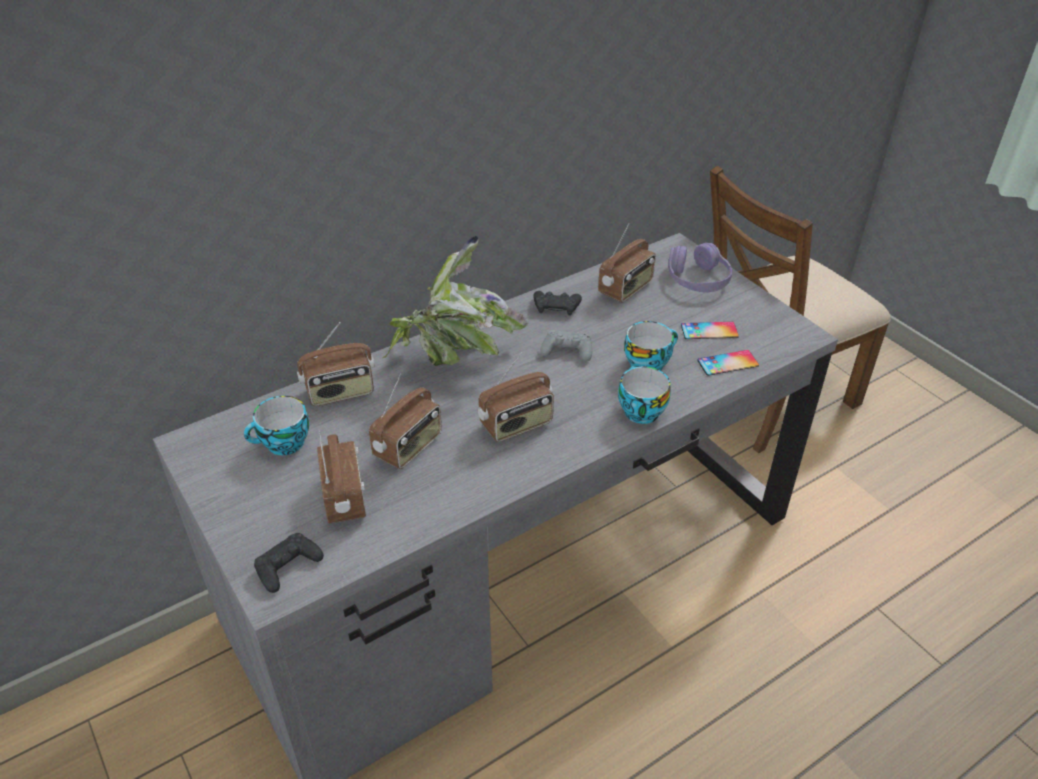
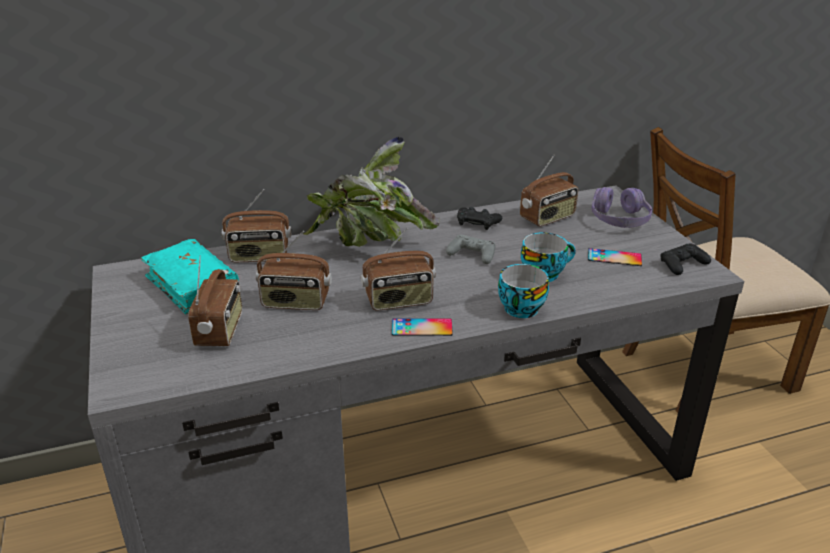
camera: 15 degrees right, 10 degrees down
(283, 444) = (192, 285): cup -> turquoise book
(288, 566) = (143, 372): black game controller -> black game controller (682, 264)
(409, 447) = (295, 303): radio -> radio turned 45 degrees clockwise
(727, 363) = (622, 284): phone -> phone (422, 327)

